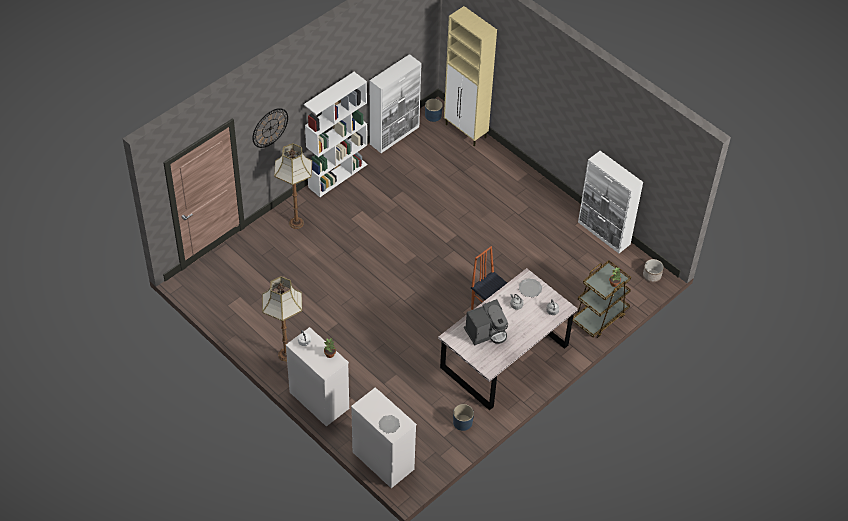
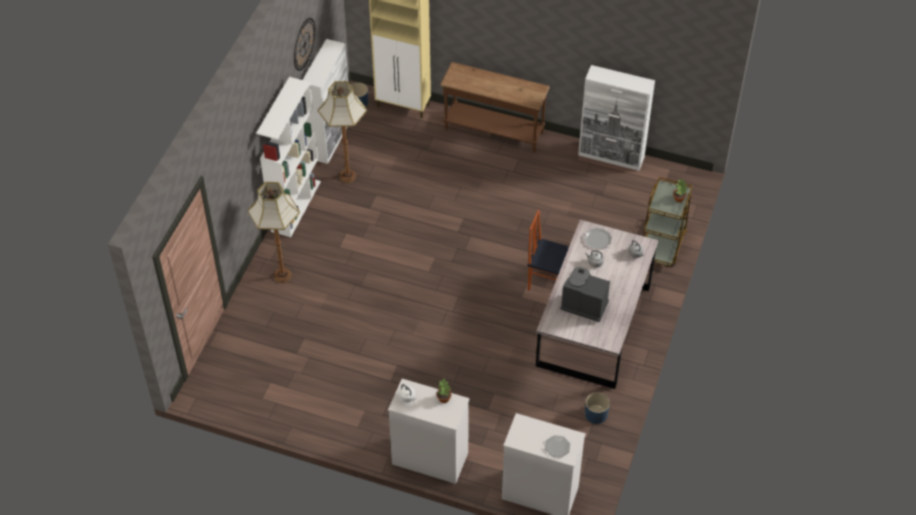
camera: 25 degrees left, 0 degrees up
(270, 128) = (232, 174): wall clock -> wall clock (304, 44)
(286, 354) = (362, 424): floor lamp -> floor lamp (348, 176)
(486, 332) = (583, 304): coffee machine -> coffee machine turned 105 degrees counterclockwise
(522, 178) = (493, 132): none -> brown console table
(651, 276) = (685, 180): planter -> none

